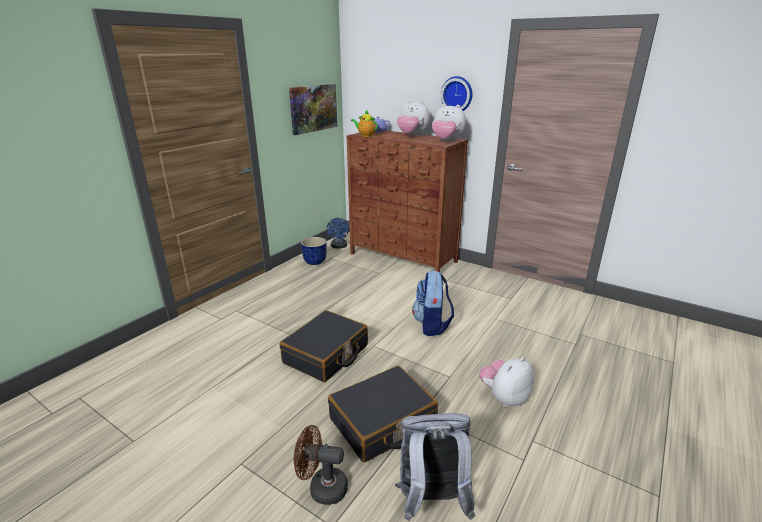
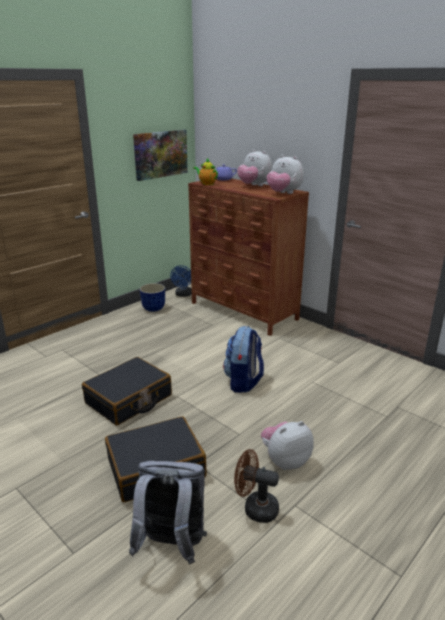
camera: 10 degrees right, 0 degrees up
(322, 488) = (77, 519): brown fan -> brown fan (255, 508)
(457, 94) = (300, 144): wall clock -> none

